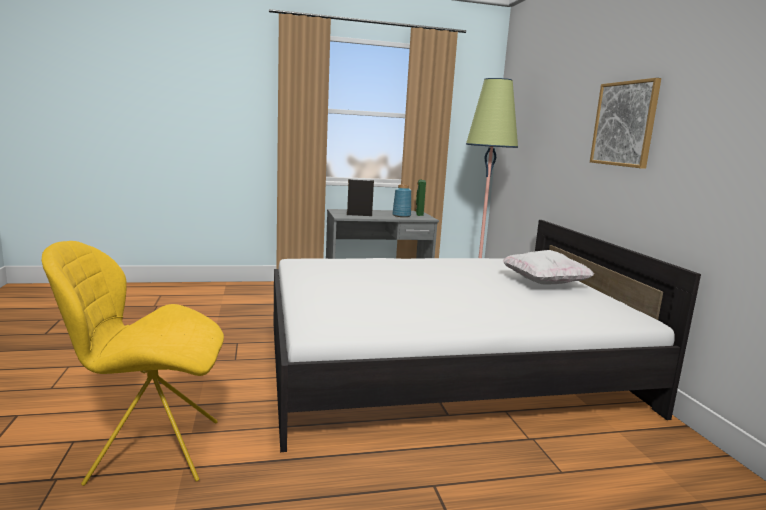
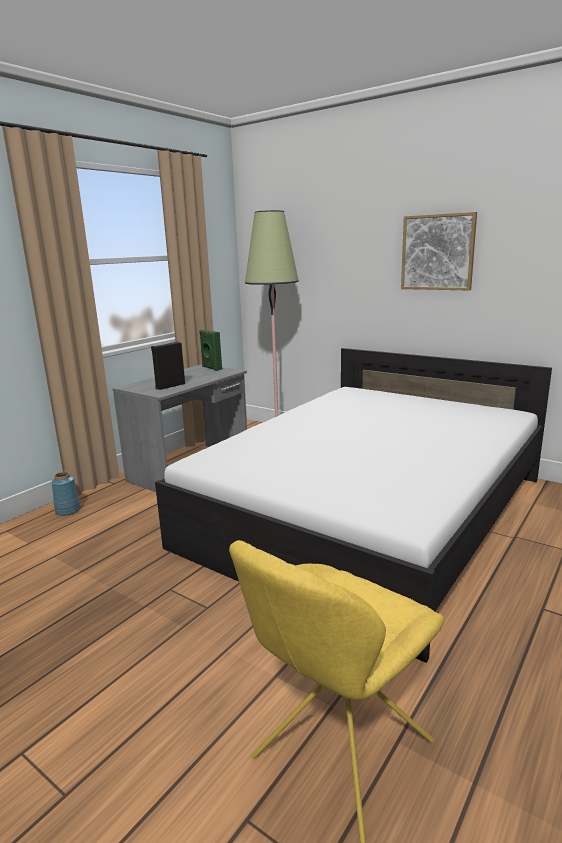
camera: 40 degrees left, 5 degrees up
(401, 216) = (205, 375): blue vase -> blue vase (67, 510)
(544, 283) = (410, 406): white pillow -> none

